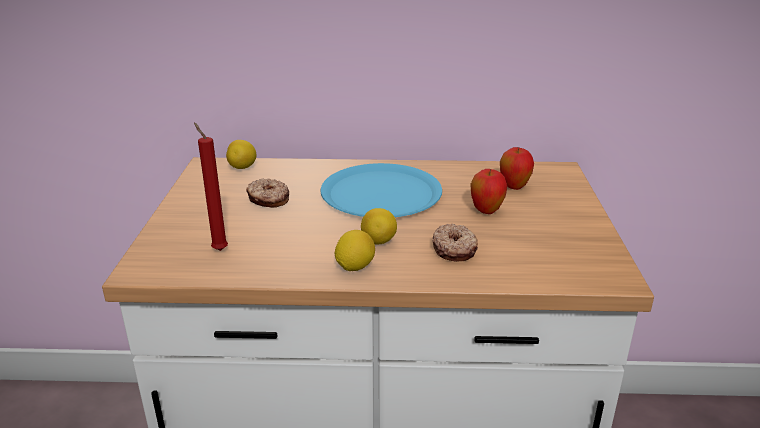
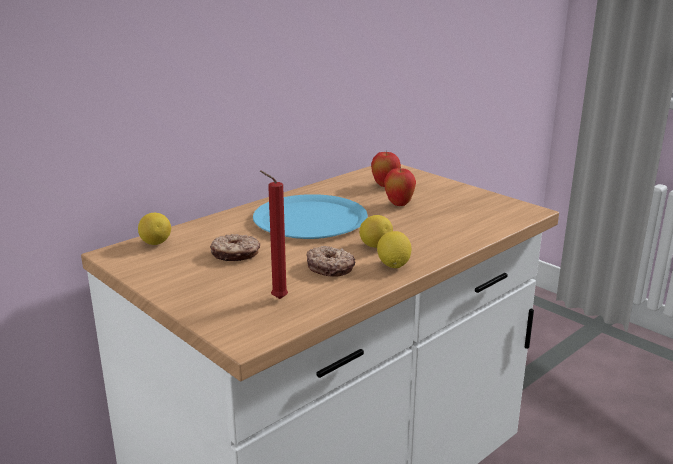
camera: 45 degrees left, 5 degrees down
(455, 249) = (427, 231): donut -> donut (330, 268)

